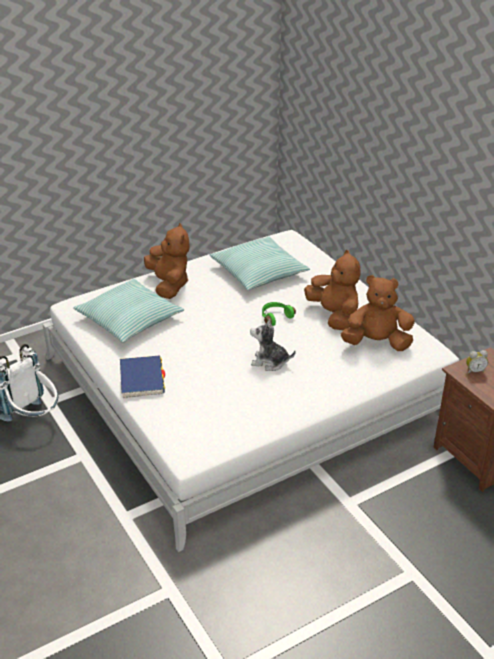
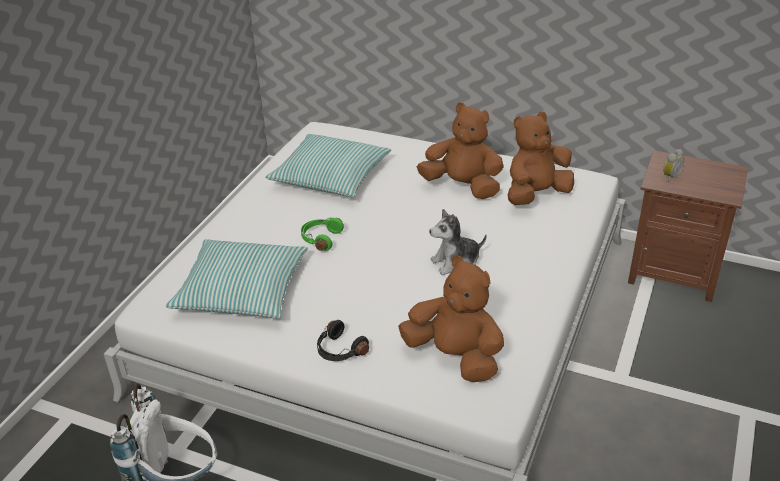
camera: 35 degrees left, 0 degrees up
(142, 379) = (339, 350): blue book -> black headphones
(169, 285) = (245, 231): brown plush toy -> brown plush toy (455, 357)
(275, 317) = (406, 214): green headphones -> green headphones (320, 239)

